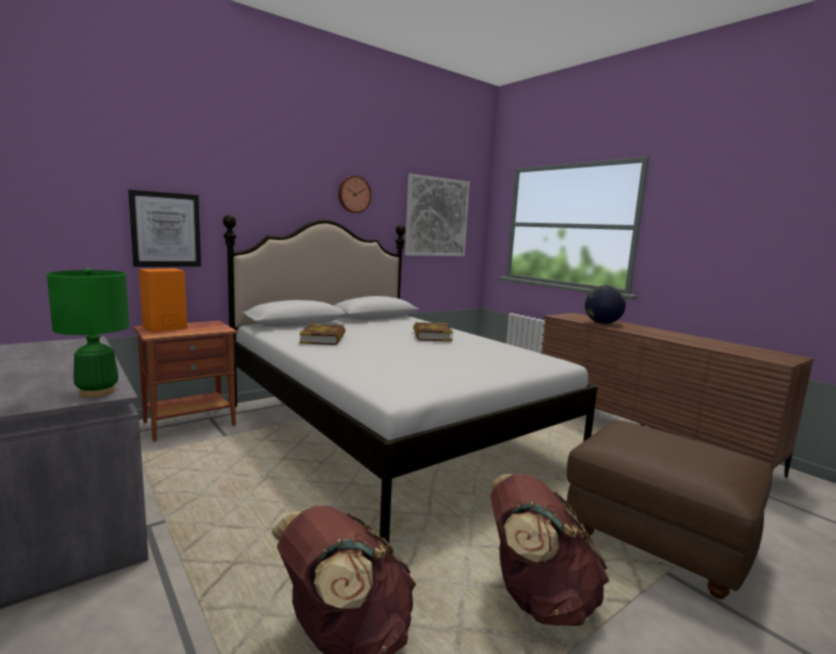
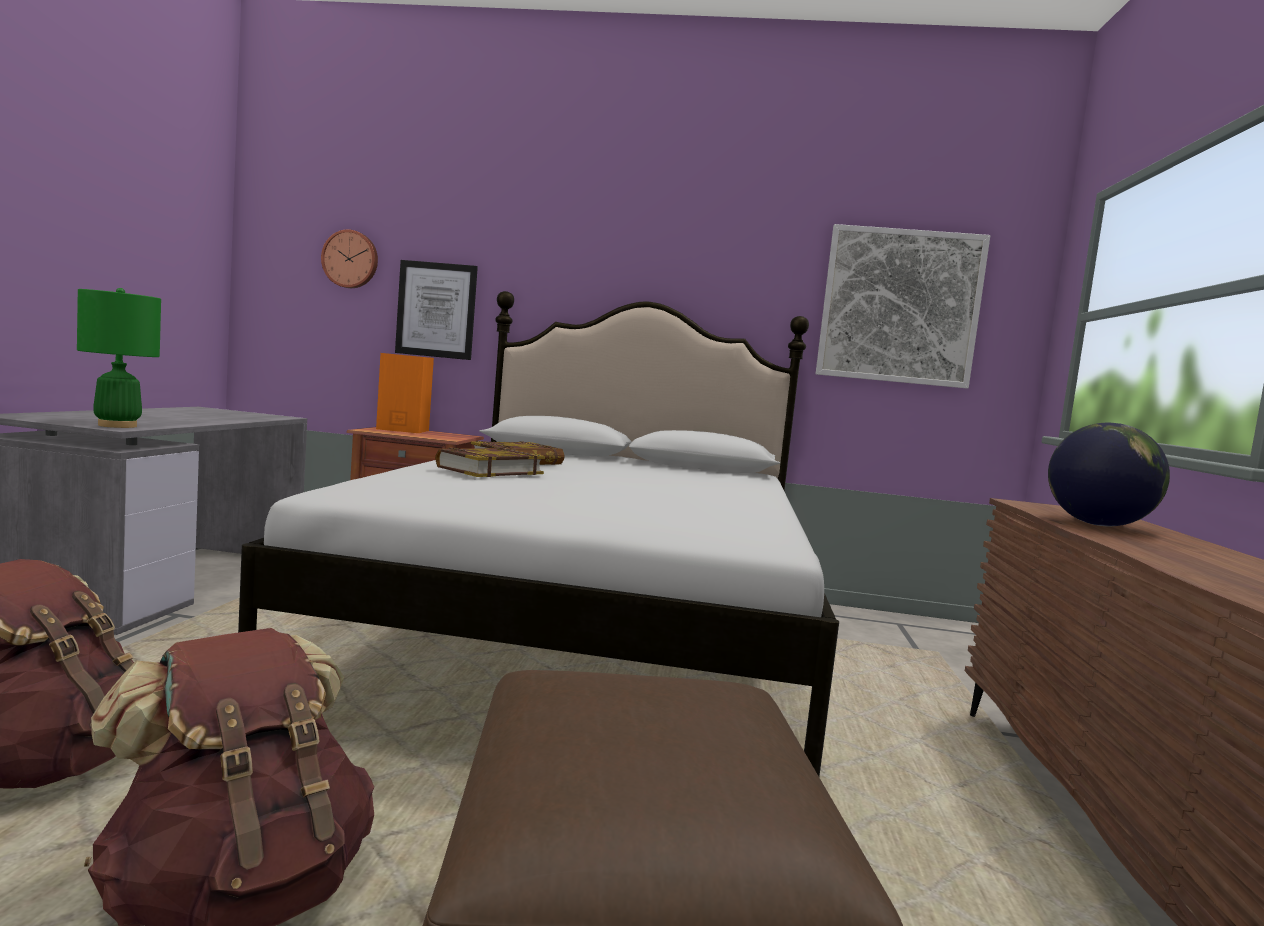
camera: 45 degrees right, 5 degrees down
(354, 194) = (715, 264): wall clock -> wall clock (351, 259)
(431, 336) = (681, 486): book -> book (489, 470)

